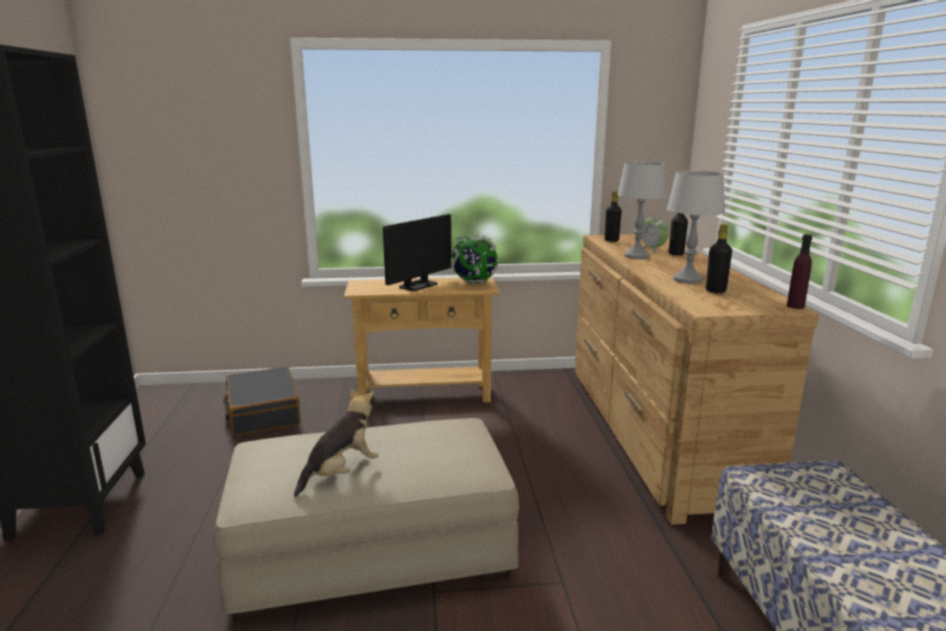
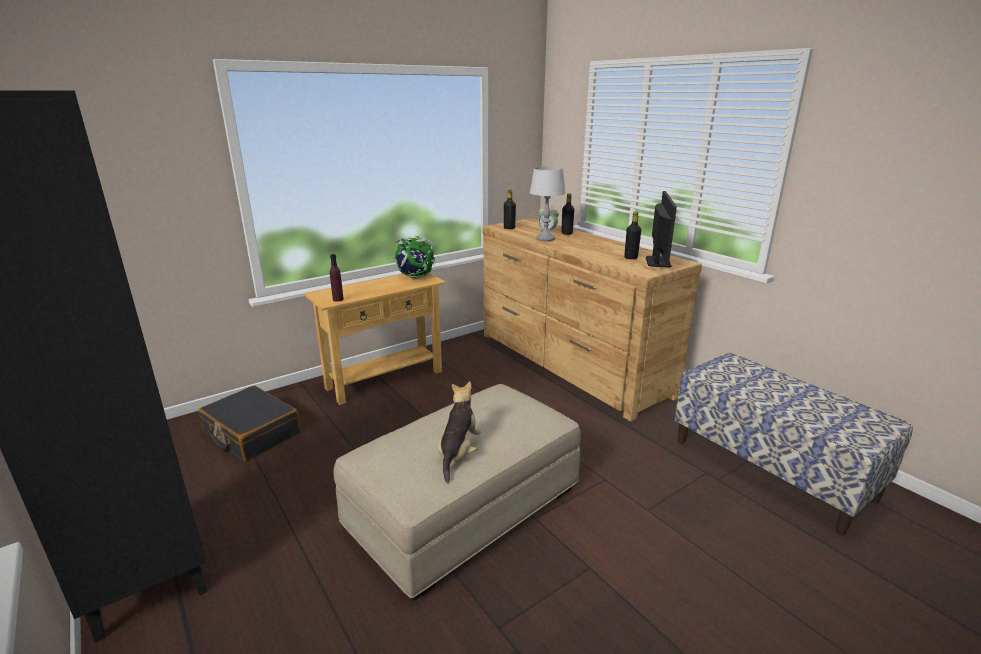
camera: 30 degrees left, 5 degrees up
(418, 285) = (374, 287): monitor -> monitor (657, 262)
(688, 279) = (603, 252): grey table lamp -> none
(795, 306) = (685, 261): purple bottle -> purple bottle (338, 299)

